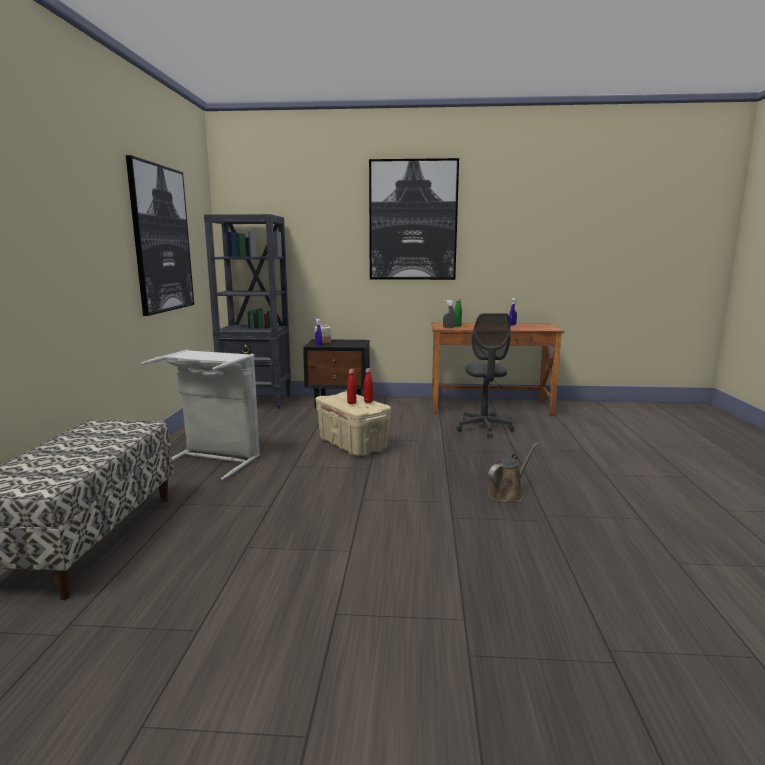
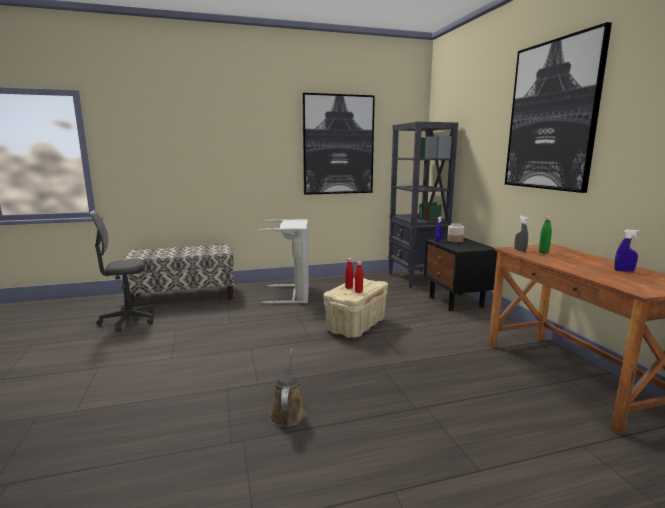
camera: 70 degrees right, 0 degrees up
(484, 428) = (475, 380): grey office chair -> grey office chair (128, 321)
(507, 494) = (288, 412): brown watering can -> brown watering can turned 120 degrees counterclockwise

